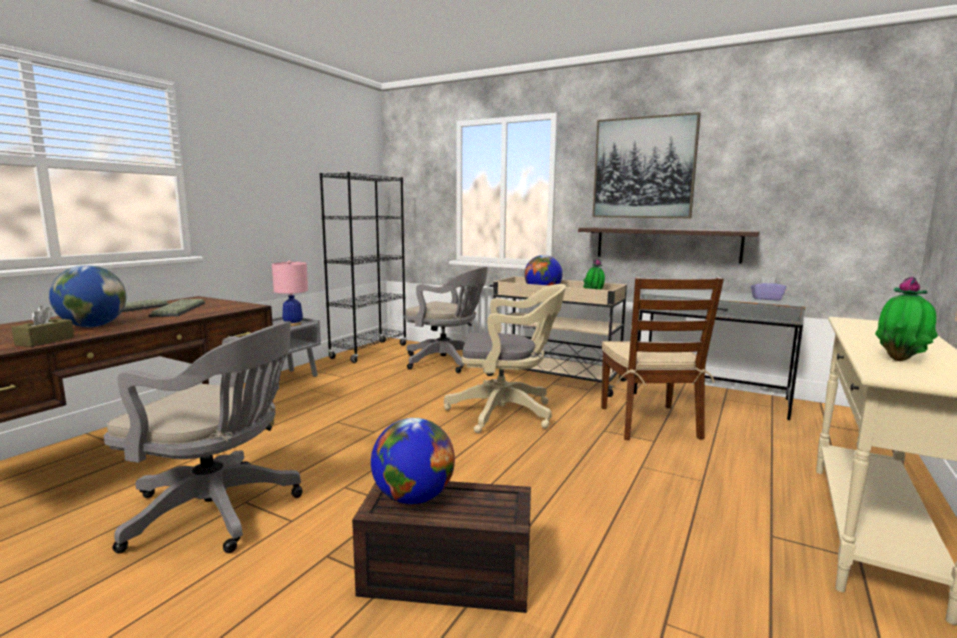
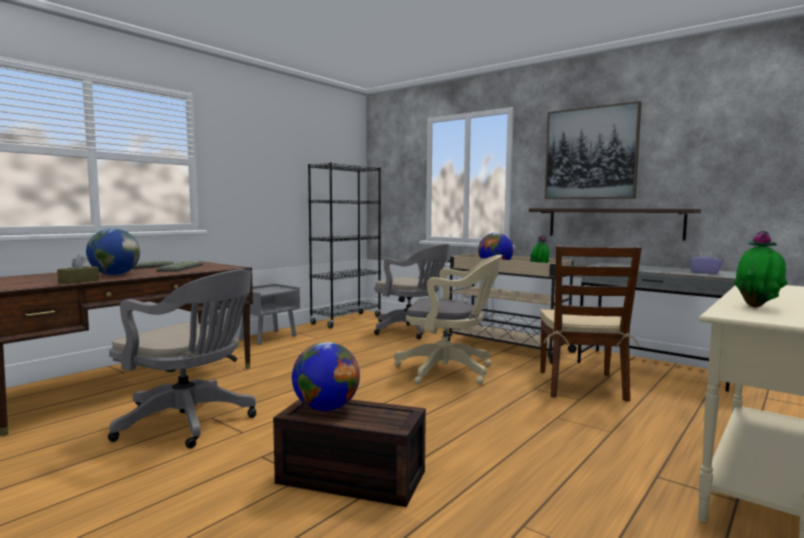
camera: 10 degrees right, 5 degrees down
(293, 324) = (277, 290): pink table lamp -> none

